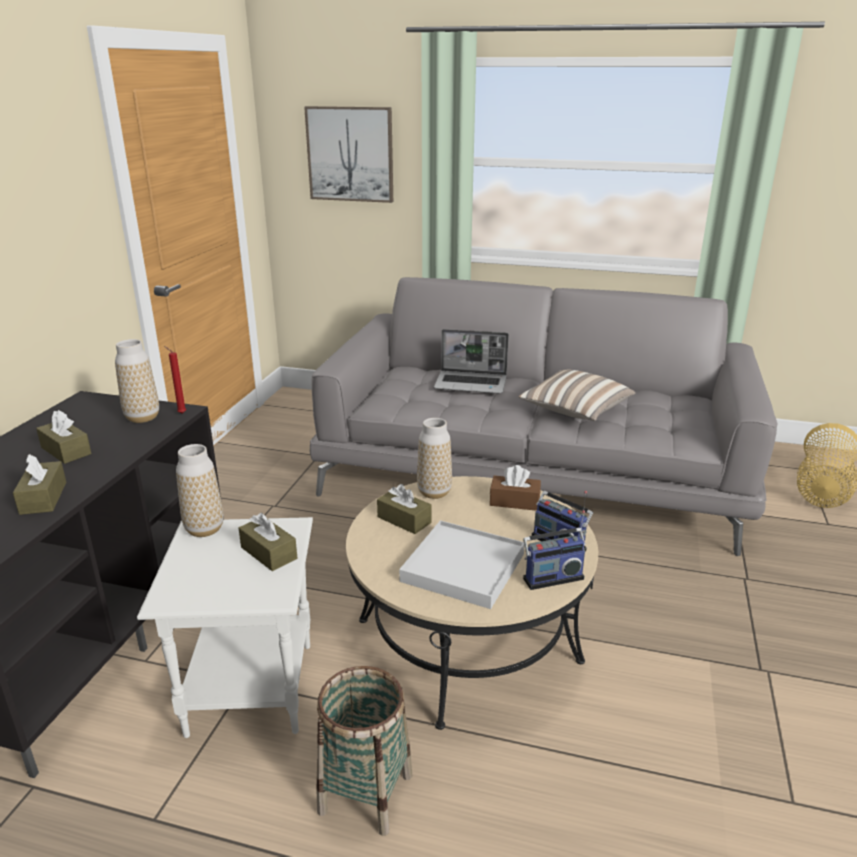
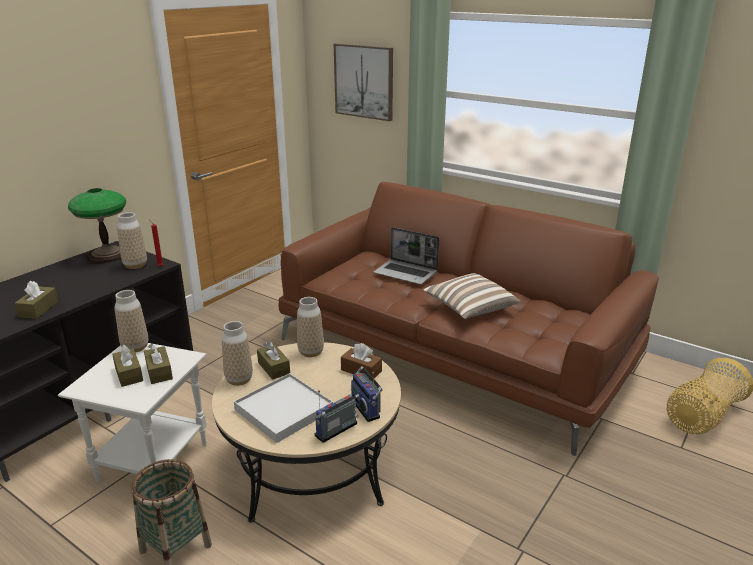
camera: 20 degrees right, 0 degrees up
(66, 451) = (75, 280): brown tissue box -> brown tissue box (129, 374)
(86, 410) = (108, 255): none -> table lamp
(372, 543) = (239, 380): none -> vase
(534, 471) = (455, 351): grey sofa -> brown sofa
(551, 577) = (338, 431): radio -> radio turned 135 degrees clockwise

